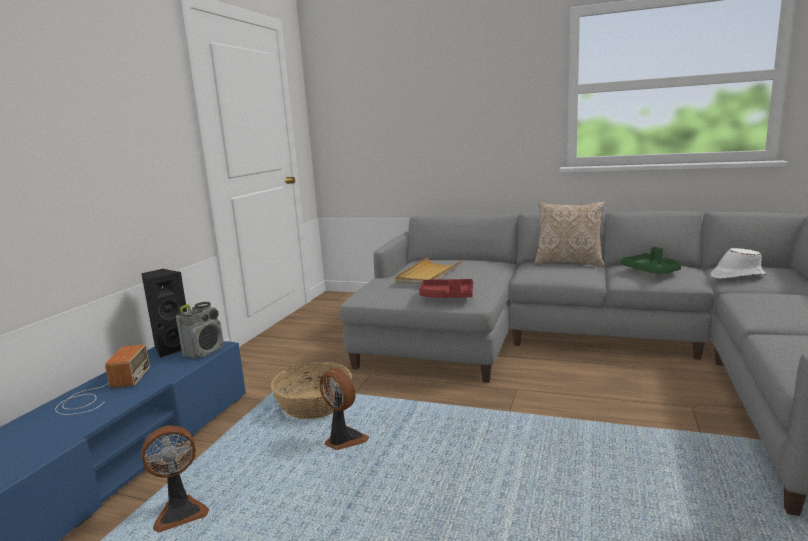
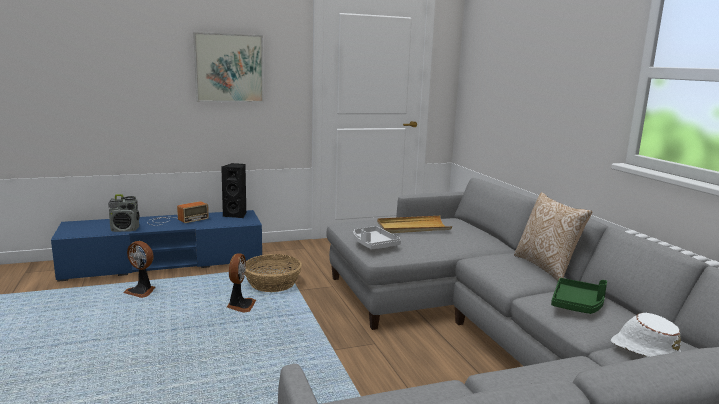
camera: 50 degrees right, 0 degrees up
(102, 122) = (229, 68): none -> picture
(204, 351) = (240, 222): radio -> radio (125, 229)
(447, 296) = (373, 244): red tray -> grey tray

